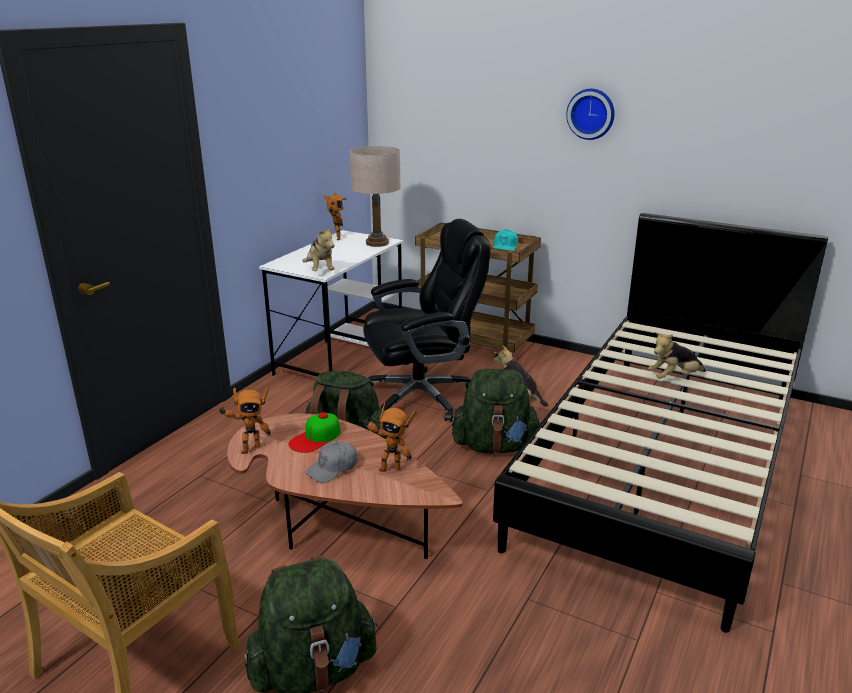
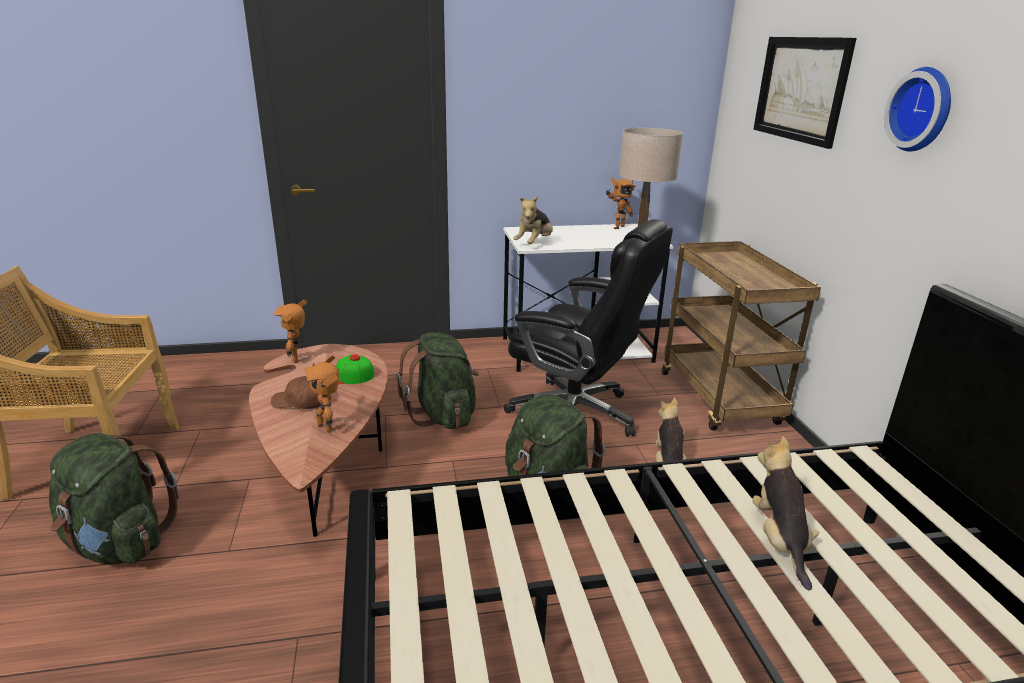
camera: 50 degrees right, 0 degrees up
(249, 448) = (298, 358): toy robot -> toy robot turned 60 degrees clockwise
(332, 468) = (301, 402): grey cap -> brown cap
(472, 103) = (801, 89): none -> picture
(505, 248) = (764, 286): turquoise cap -> none
(674, 377) = (779, 540): plush toy -> plush toy turned 60 degrees clockwise

